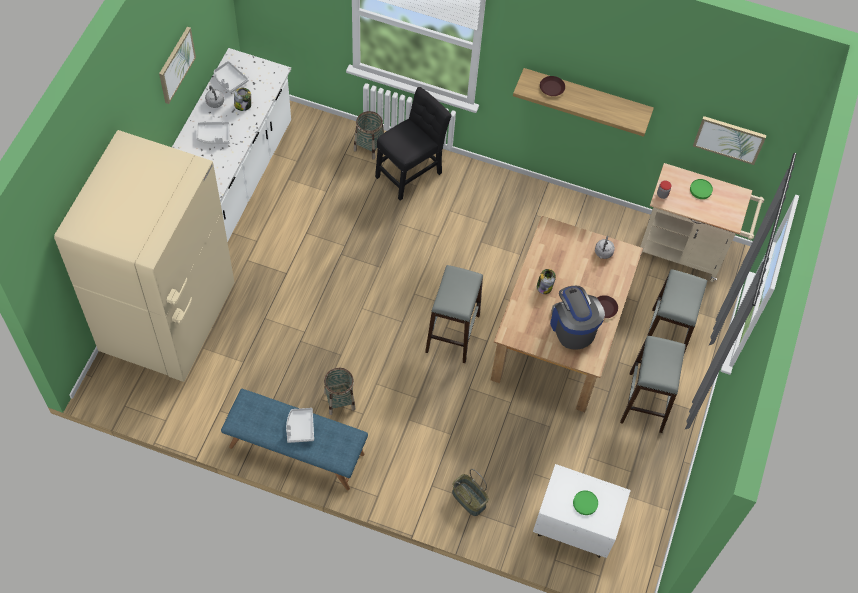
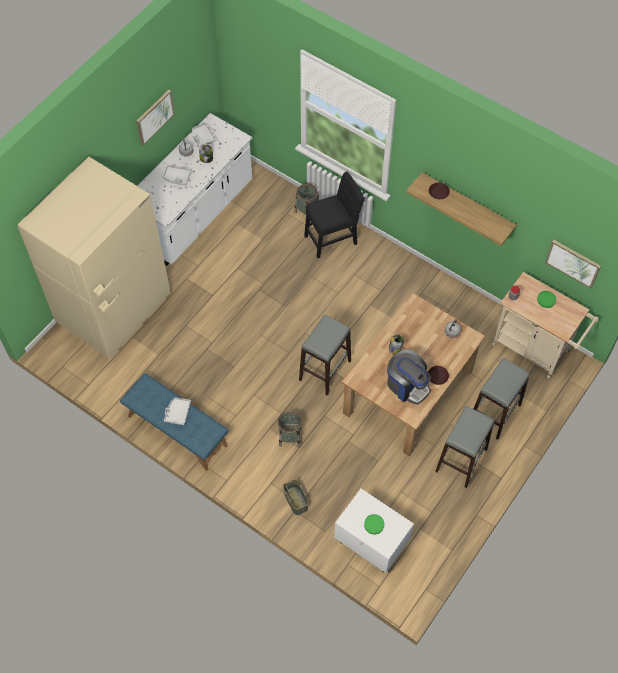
camera: 20 degrees right, 0 degrees up
(339, 401) = (221, 401): basket -> basket (290, 437)
(572, 327) = (407, 385): coffee machine -> coffee machine turned 135 degrees clockwise

